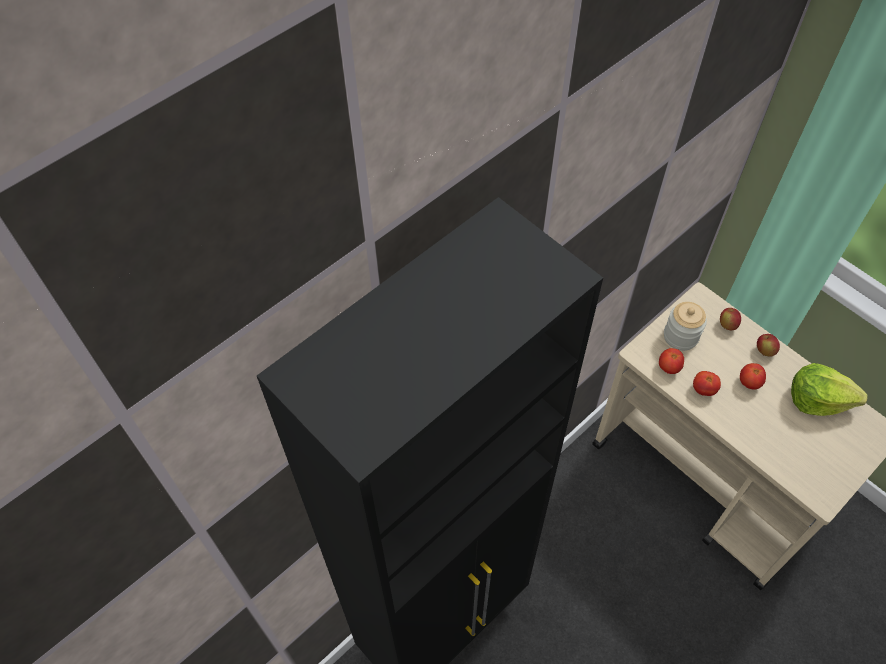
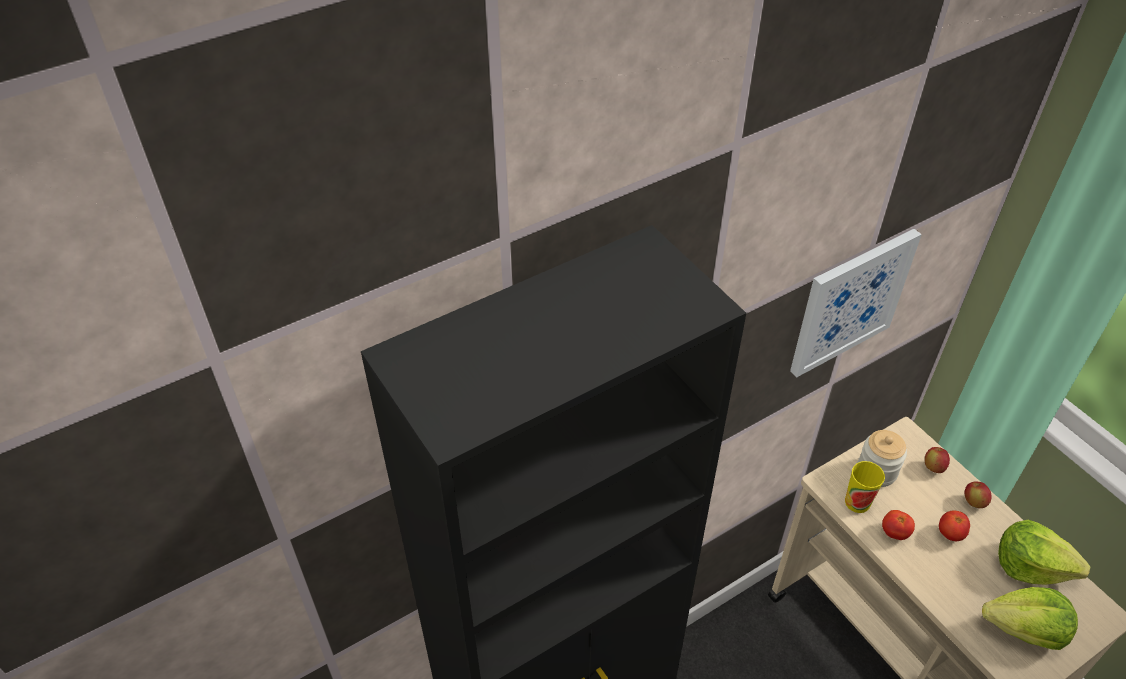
camera: 10 degrees right, 10 degrees down
(655, 204) = (850, 301): none -> picture
(668, 367) = (857, 502): tomato -> cup
(820, 456) = (1025, 630): none -> lettuce

